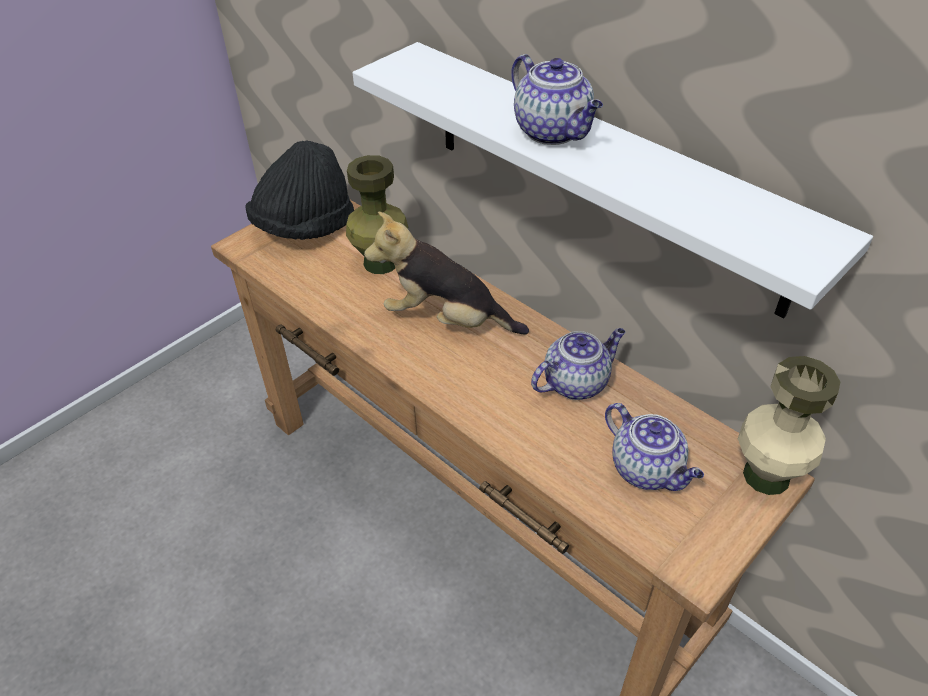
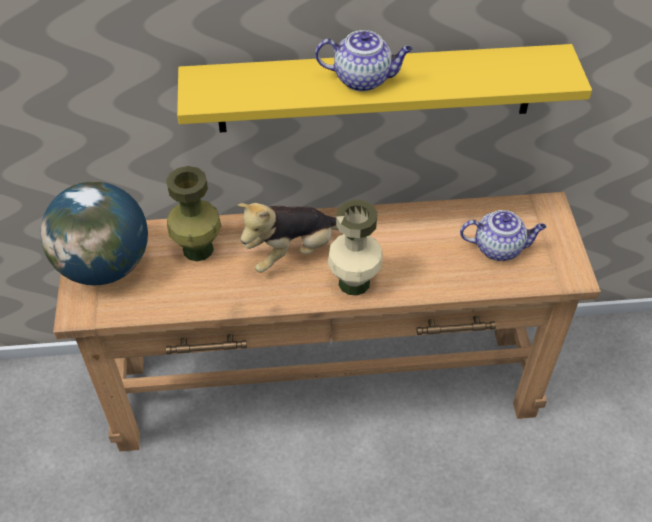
camera: 50 degrees left, 5 degrees up
(304, 227) = (104, 265): black hat -> globe
(576, 382) = (410, 231): teapot -> none
(601, 173) = (375, 89): white shelf -> yellow shelf
(766, 476) = (547, 207): beige vase -> beige vase (354, 283)

